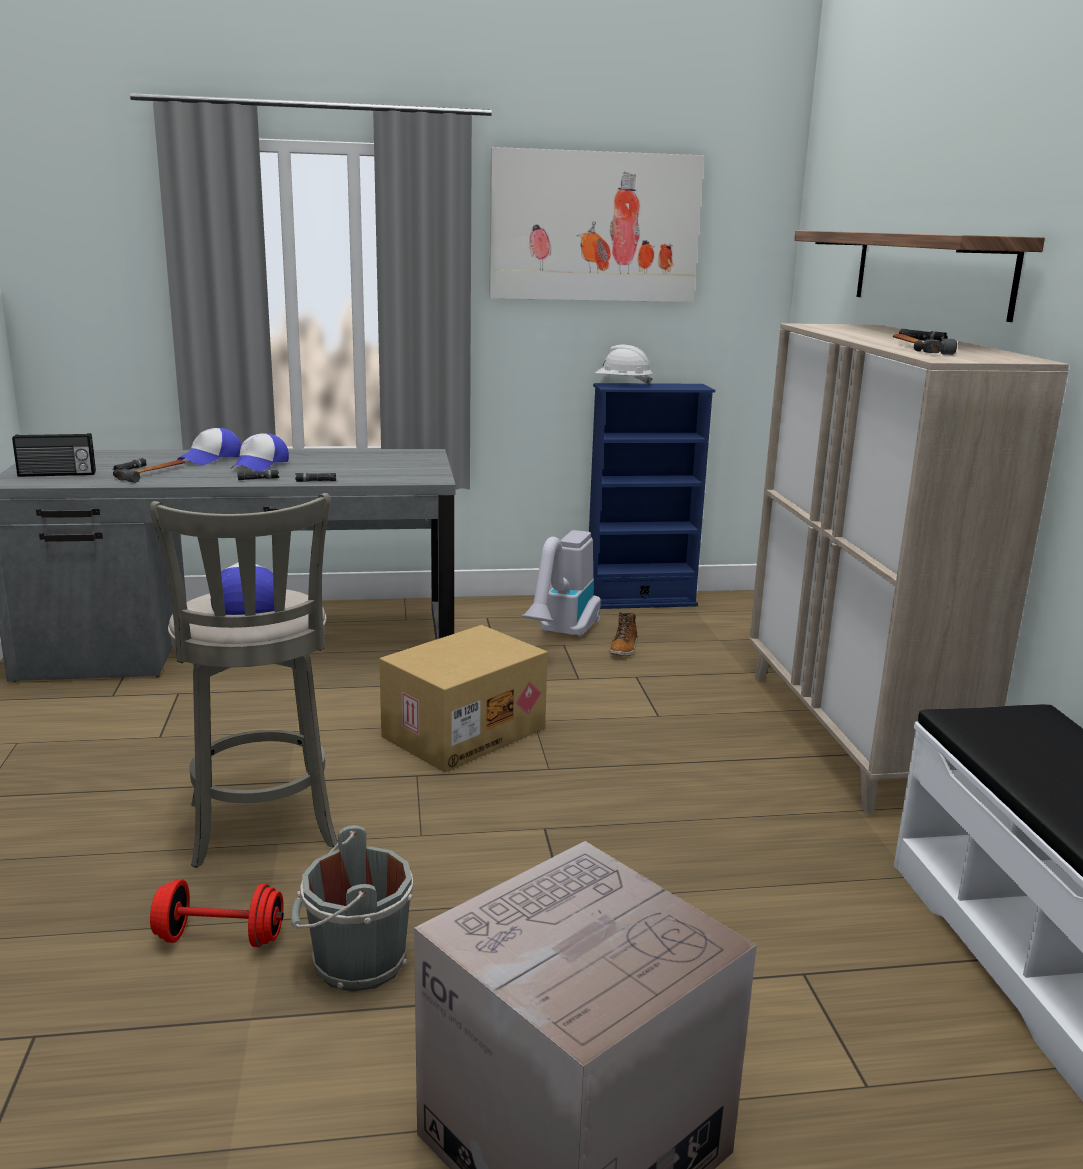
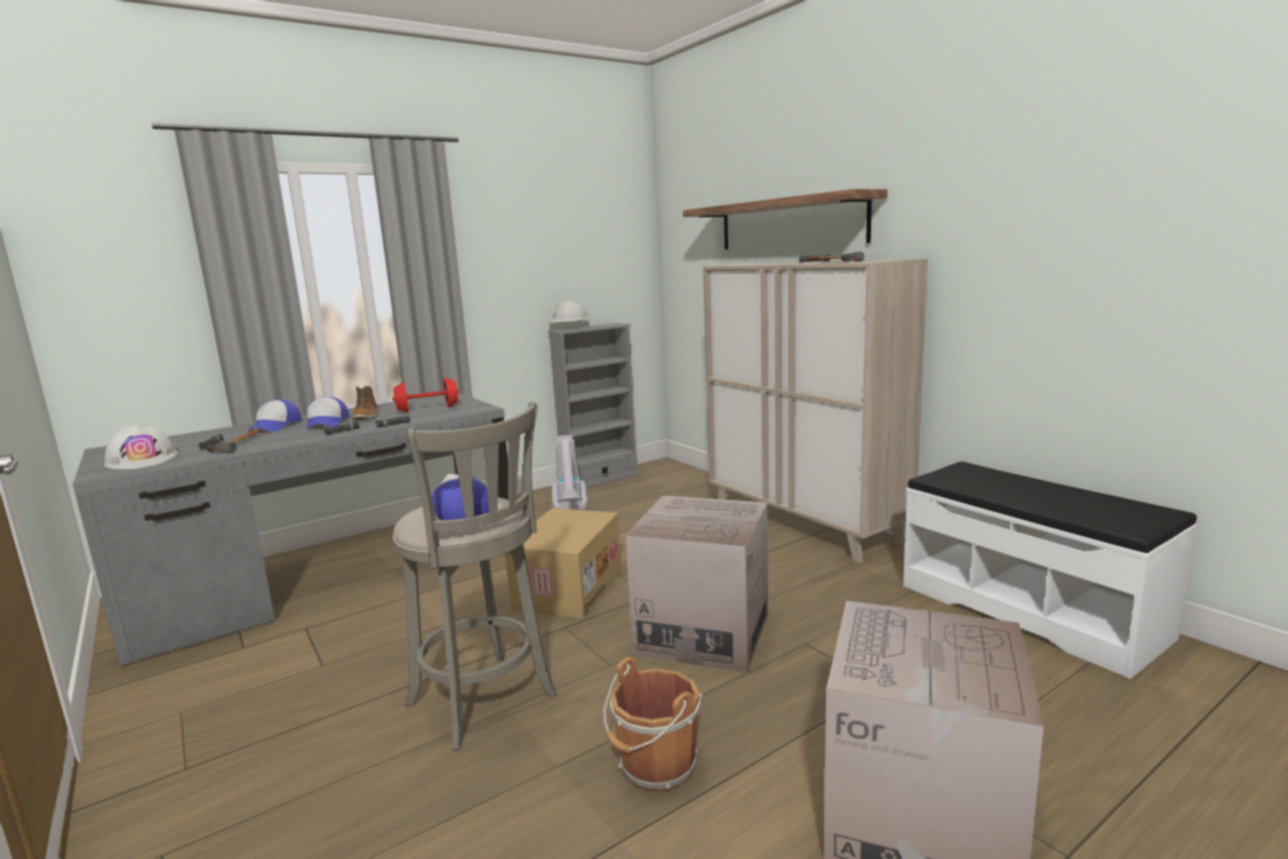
camera: 25 degrees left, 5 degrees down
(57, 474) = (142, 460): radio -> white hard hat
(220, 938) = (534, 793): red dumbbell -> red dumbbell (427, 409)
(355, 962) = (655, 767): grey bucket -> brown bucket
(560, 836) = (703, 633): none -> cardboard box
(594, 227) = (533, 221): picture -> none
(624, 648) = (620, 510): boot -> boot (367, 416)
(640, 601) = (600, 480): blue bookcase -> grey bookcase

